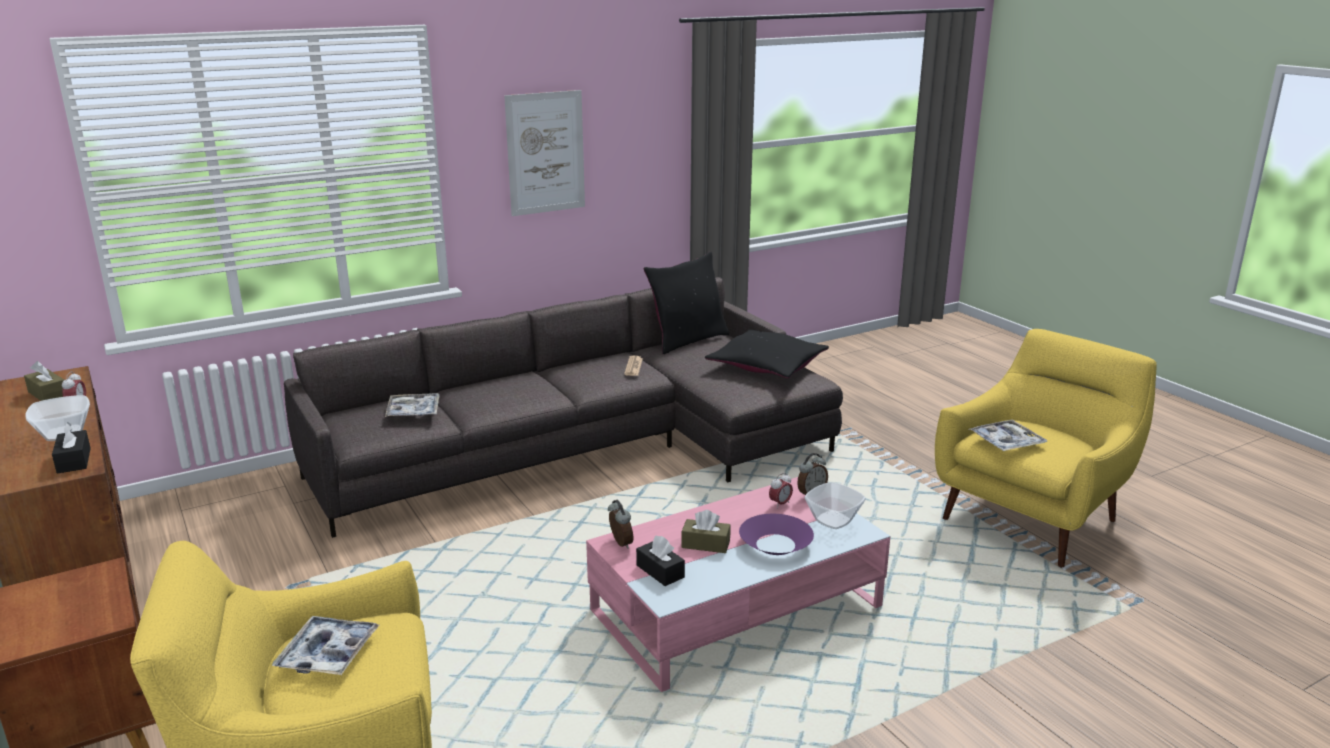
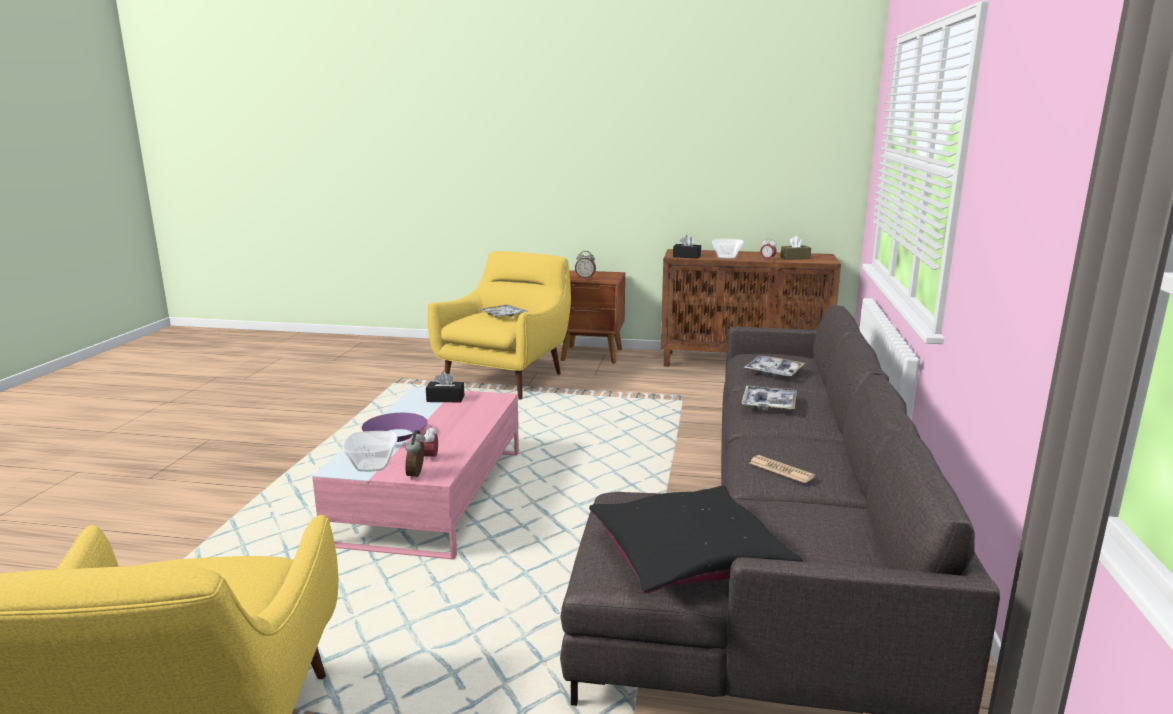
camera: 130 degrees right, 5 degrees down
(545, 153) = (1007, 192): picture -> none
(620, 543) = (494, 399): alarm clock -> alarm clock (585, 277)
(687, 340) = (870, 549): black pillow -> none
(705, 544) = (442, 418): brown tissue box -> none
(1006, 442) = (225, 566): tray -> tray (769, 404)

